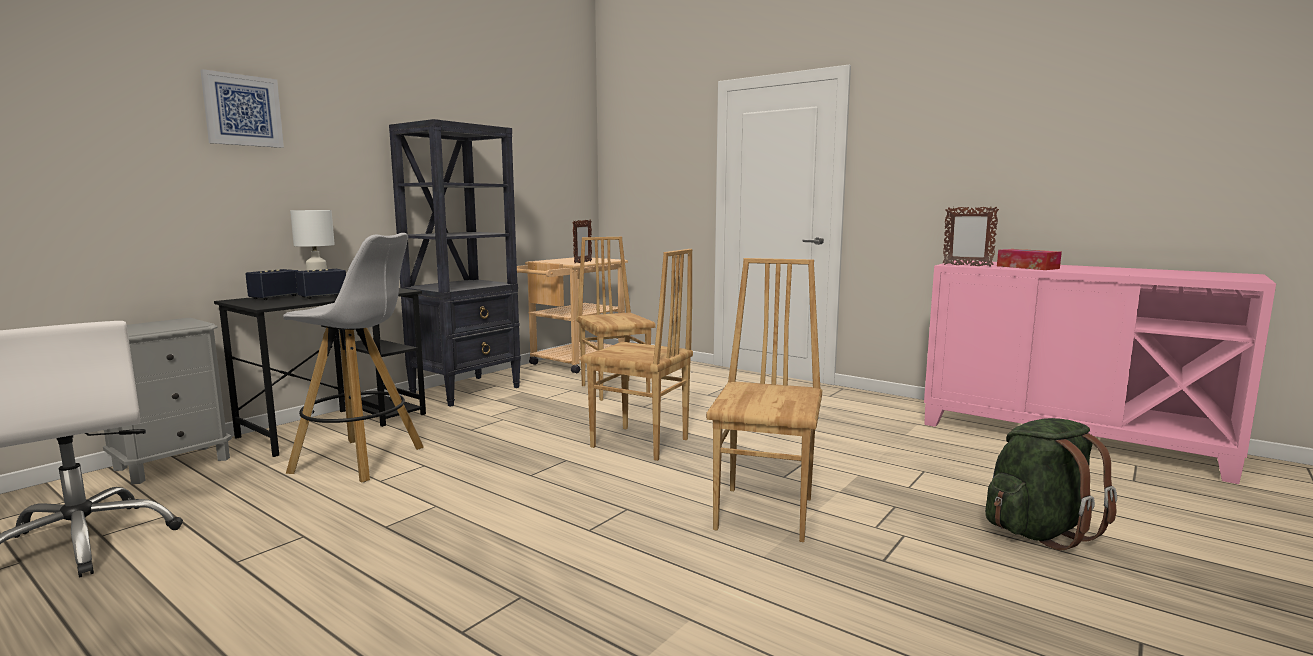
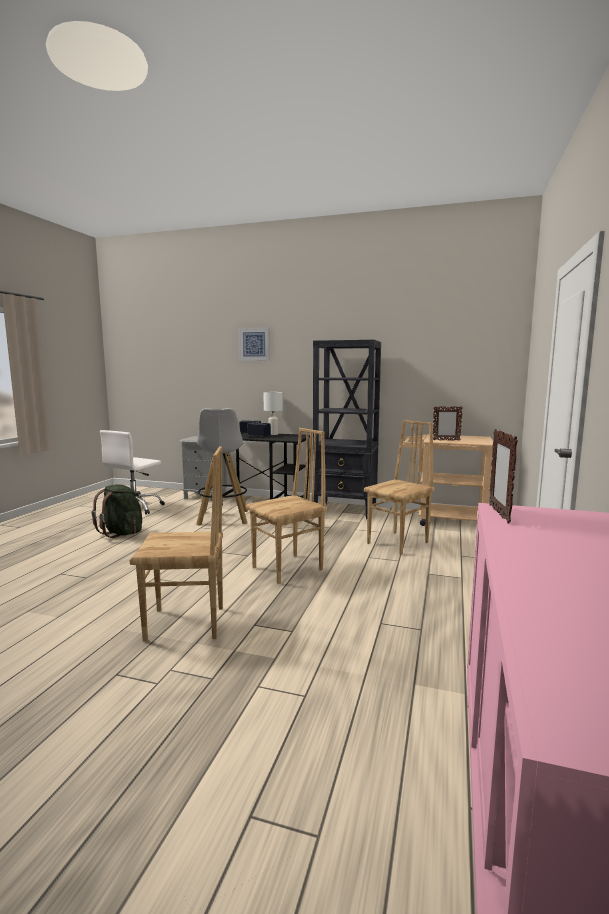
camera: 70 degrees right, 0 degrees up
(639, 444) = (288, 569): brown chair -> brown chair turned 135 degrees counterclockwise
(1027, 267) = (537, 541): tissue box -> none
(1039, 531) = (174, 769): green backpack -> green backpack (122, 533)

